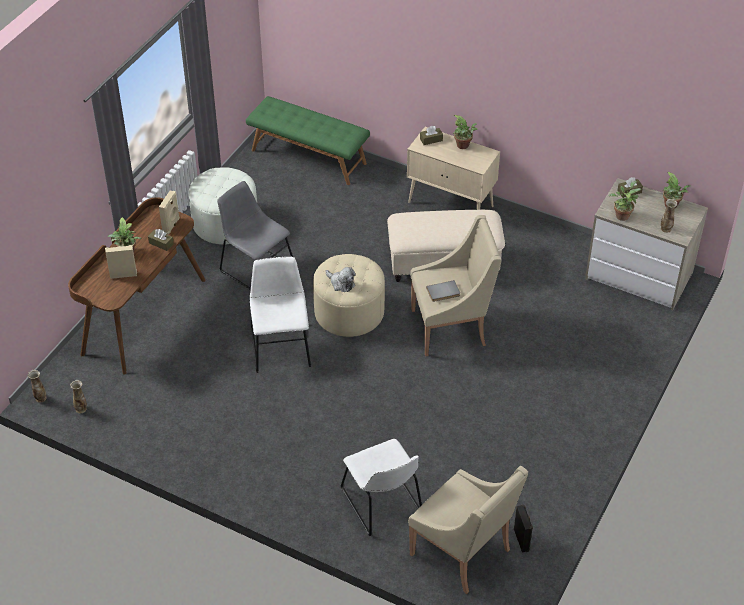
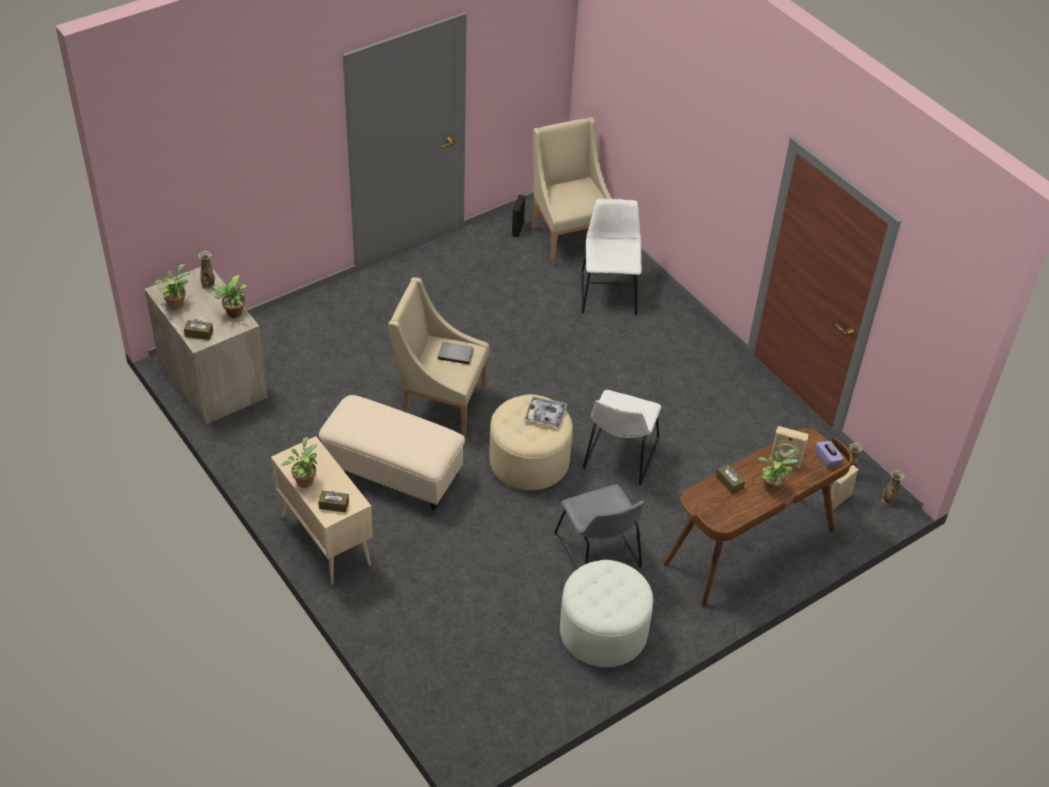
camera: 155 degrees left, 0 degrees up
(89, 289) = (827, 459): none -> purple tissue box
(171, 226) = (708, 500): beige speaker -> beige speaker (838, 500)
(309, 156) = (441, 690): green bench -> none
(341, 283) = (545, 415): plush toy -> tray

